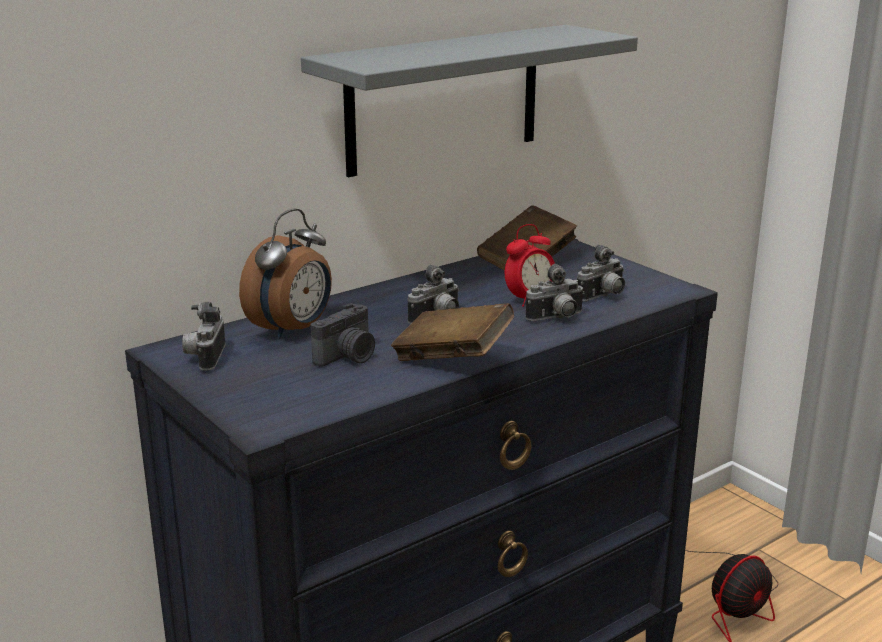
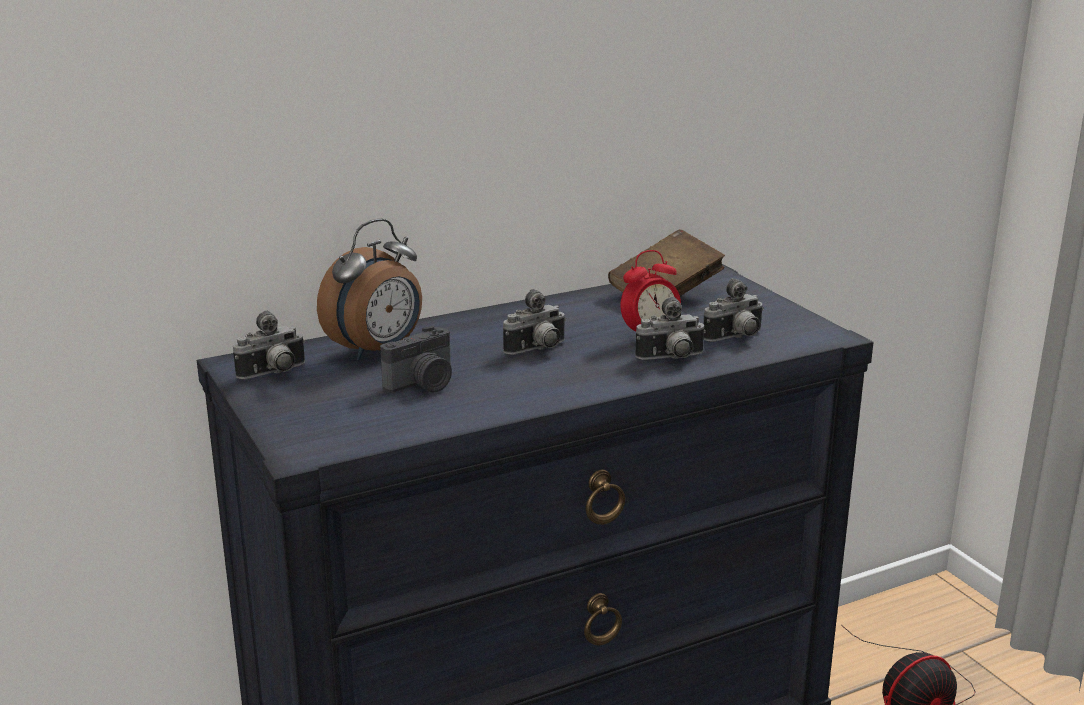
camera: 10 degrees right, 0 degrees up
(205, 358) = (274, 374): camera -> camera turned 135 degrees counterclockwise
(444, 99) = (577, 105): grey shelf -> none
(452, 358) = (535, 394): brown book -> none

